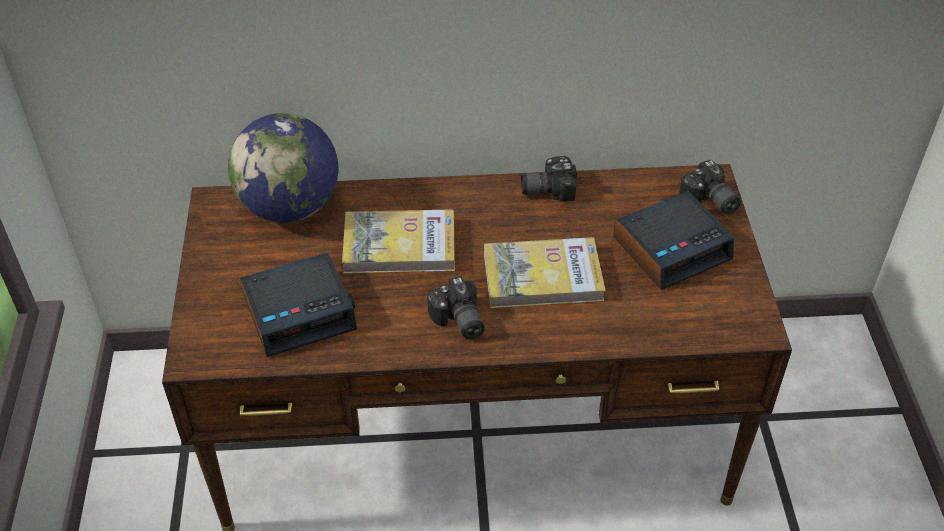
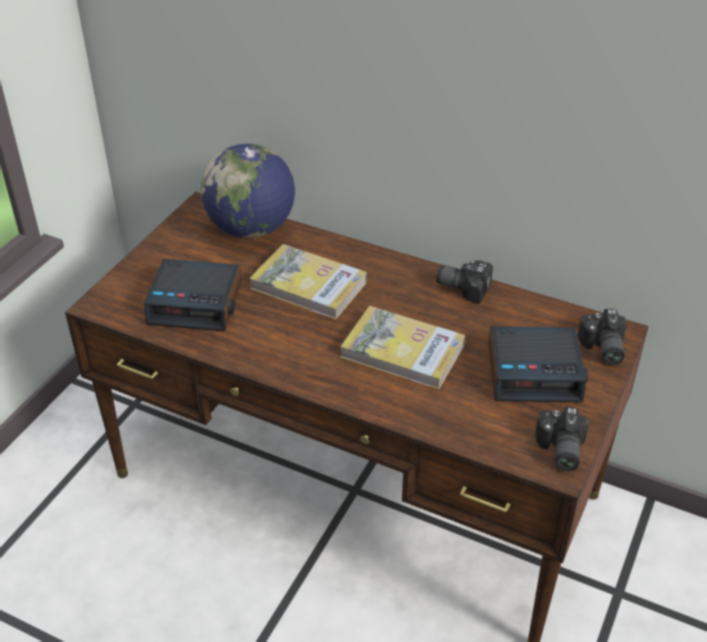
camera: 30 degrees right, 5 degrees down
(458, 322) = (306, 357): camera -> camera (559, 450)

